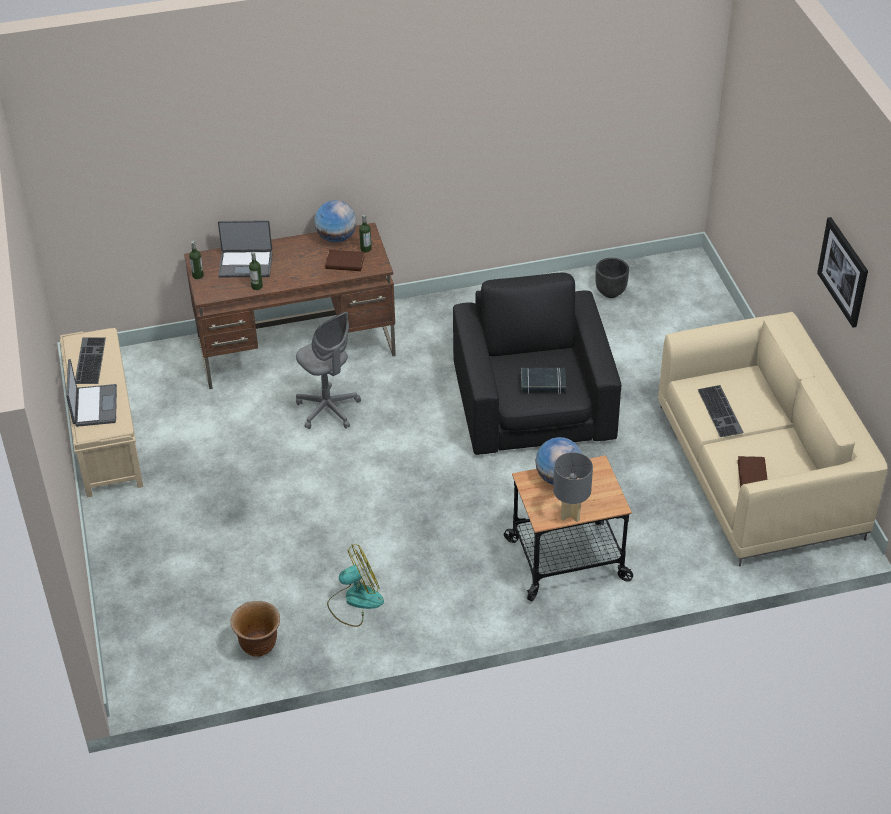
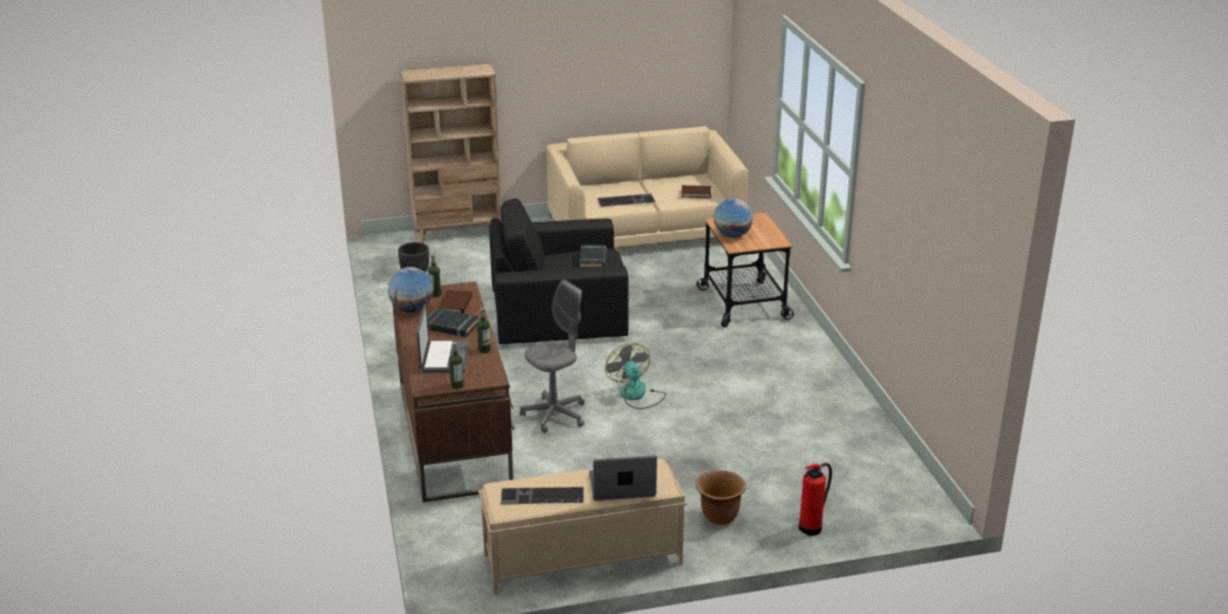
camera: 90 degrees left, 15 degrees down
(123, 589) = (812, 527): none -> fire extinguisher
(258, 645) = (864, 444): brown planter -> brown planter (719, 516)
(301, 263) = (450, 327): none -> black book
(355, 601) = (804, 396): fan -> fan (637, 395)
(571, 514) = (772, 232): grey table lamp -> none
(717, 314) = (458, 233): none -> beige bookcase
(844, 271) = (605, 55): picture -> none

